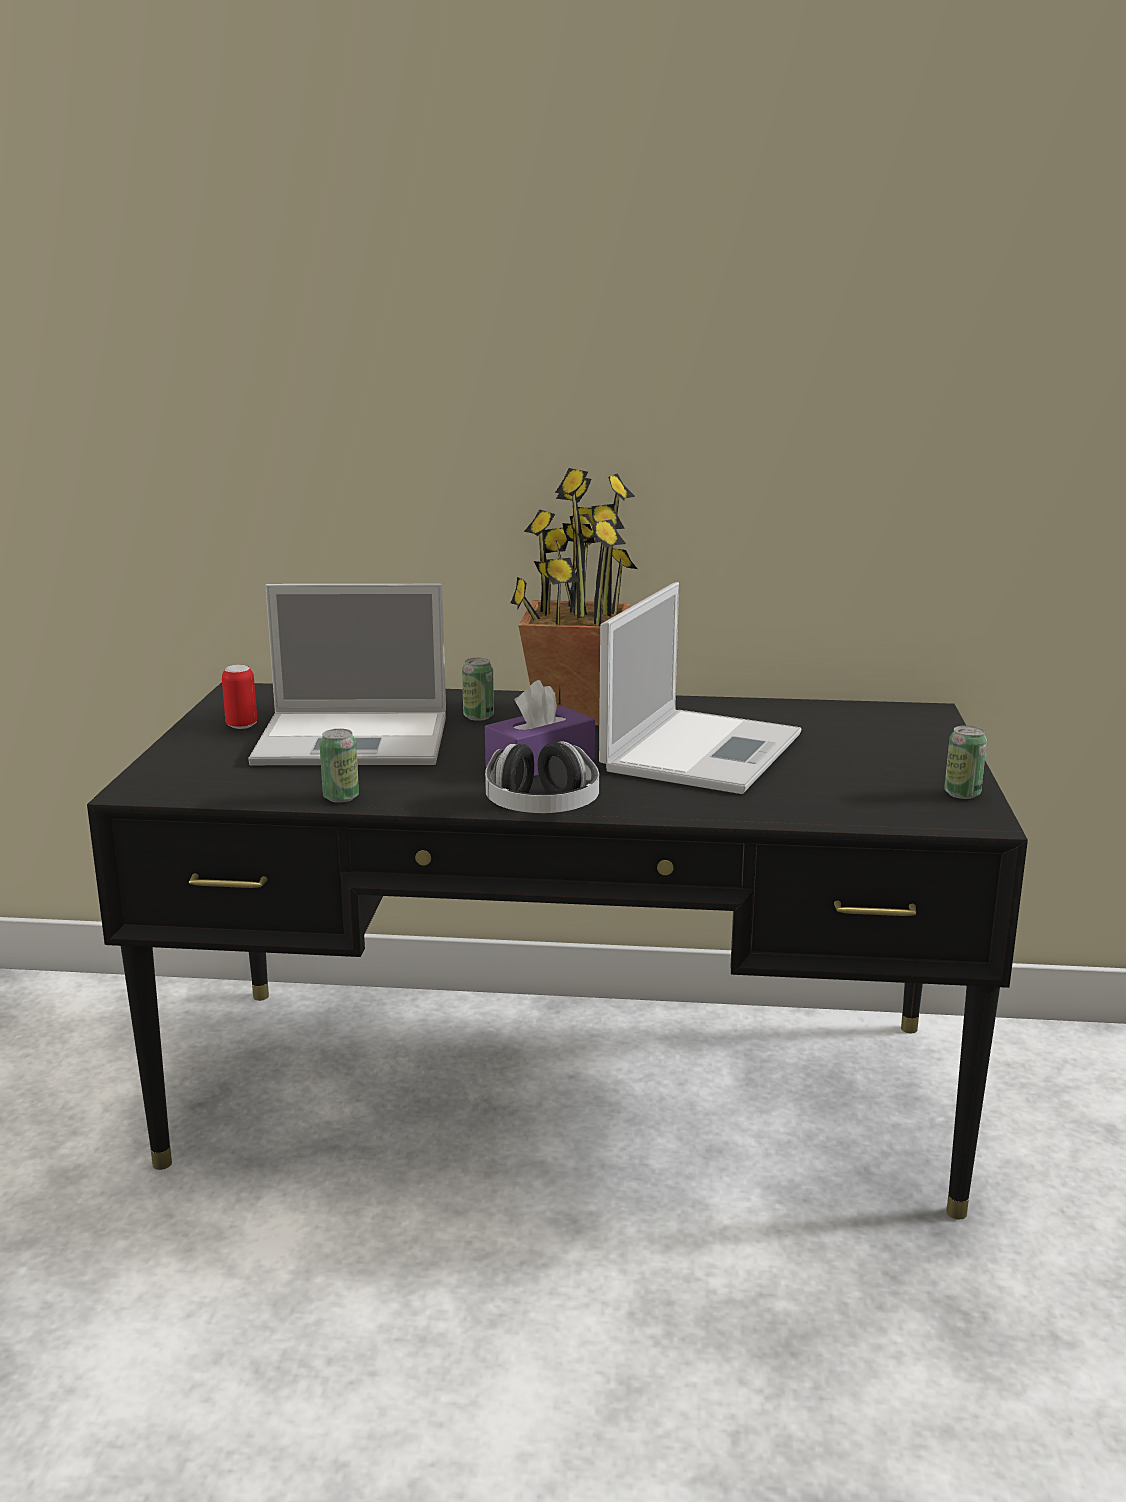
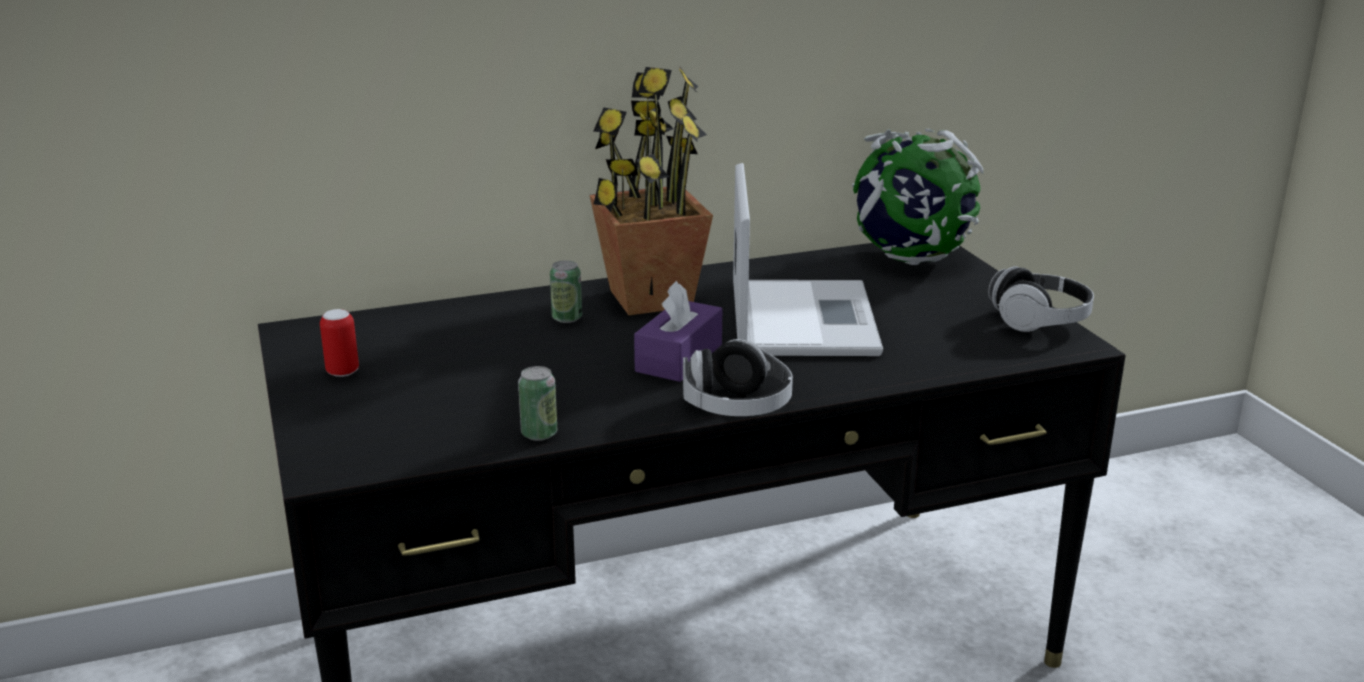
camera: 25 degrees left, 5 degrees up
(357, 740) = (480, 366): laptop -> none
(888, 719) = (910, 258): none -> globe
(962, 794) = (1039, 321): can -> headphones

